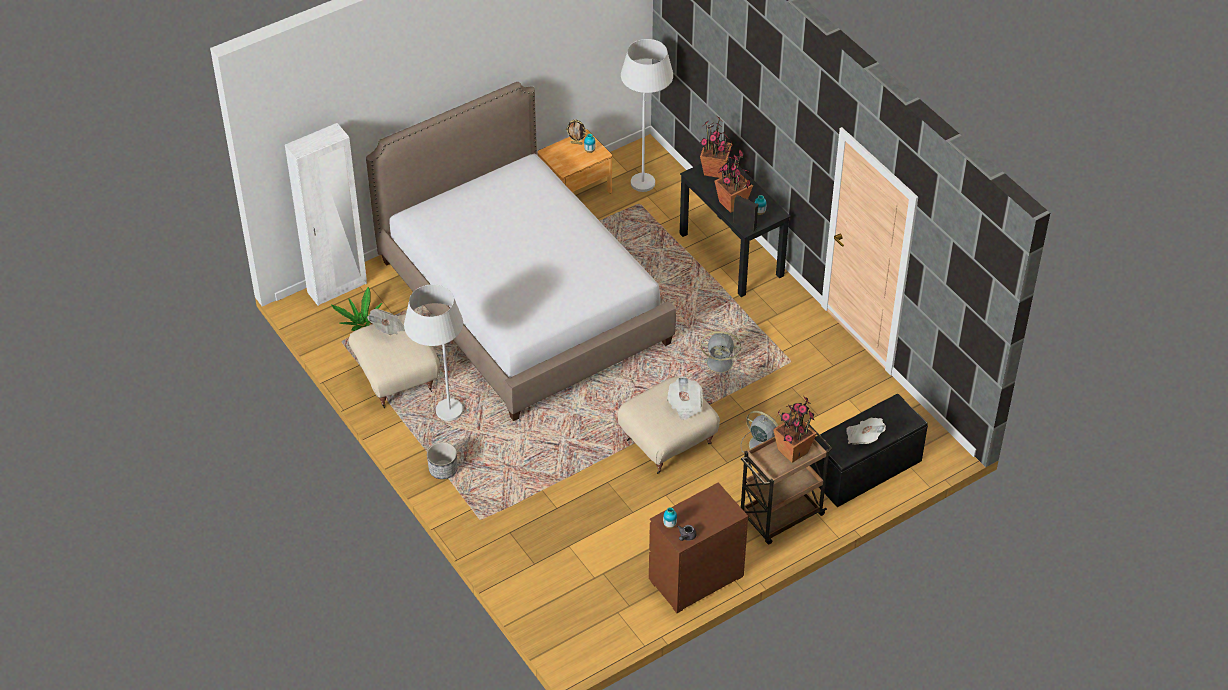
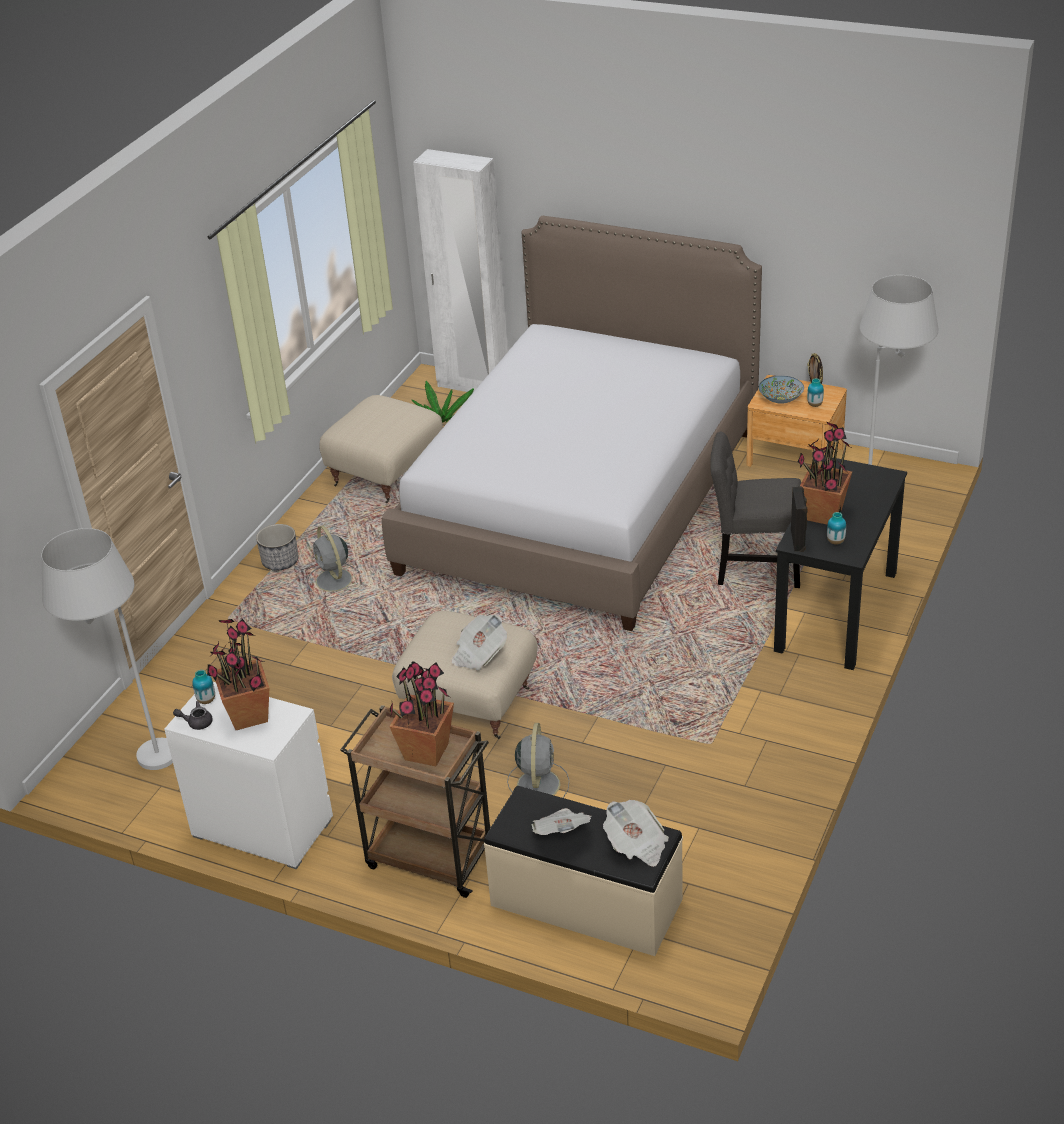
camera: 60 degrees right, 10 degrees down
(388, 329) = (395, 408): newspaper -> newspaper (636, 845)
(442, 421) = (350, 530): white floor lamp -> white floor lamp (134, 759)
(569, 160) = (780, 399): none -> bowl
(662, 265) = (754, 568): none -> grey chair
(695, 578) = (262, 827): brown dresser -> white dresser
(715, 171) = (864, 478): potted plant -> potted plant (248, 716)
(721, 363) = (643, 686): grey fan -> grey fan (334, 581)
(865, 469) = (585, 903): black bench -> beige bench

